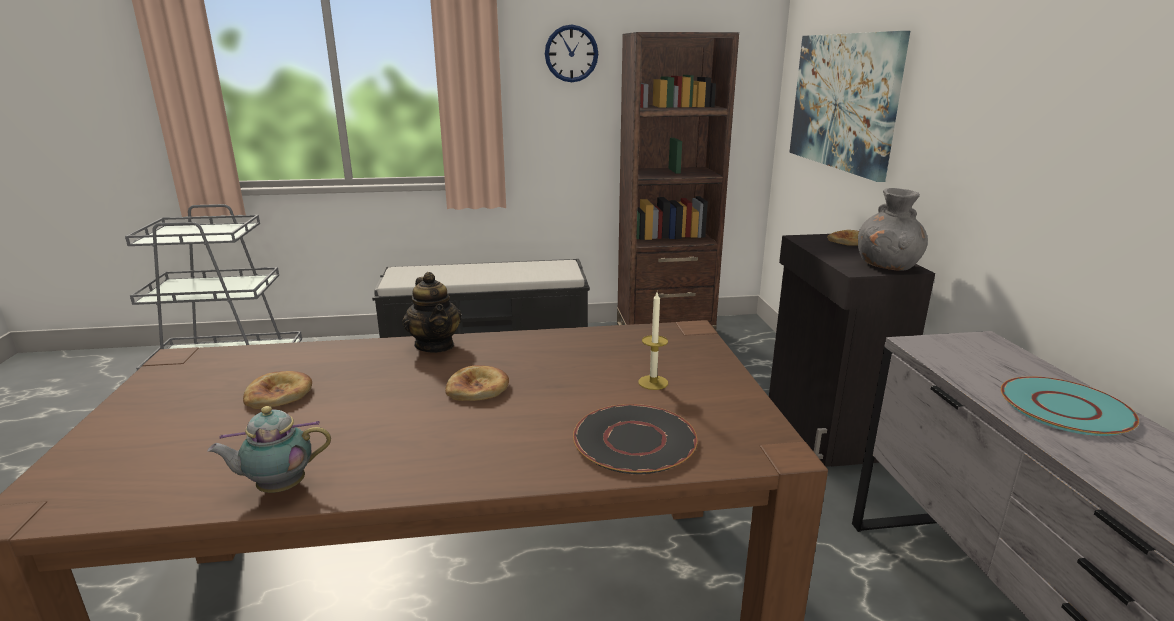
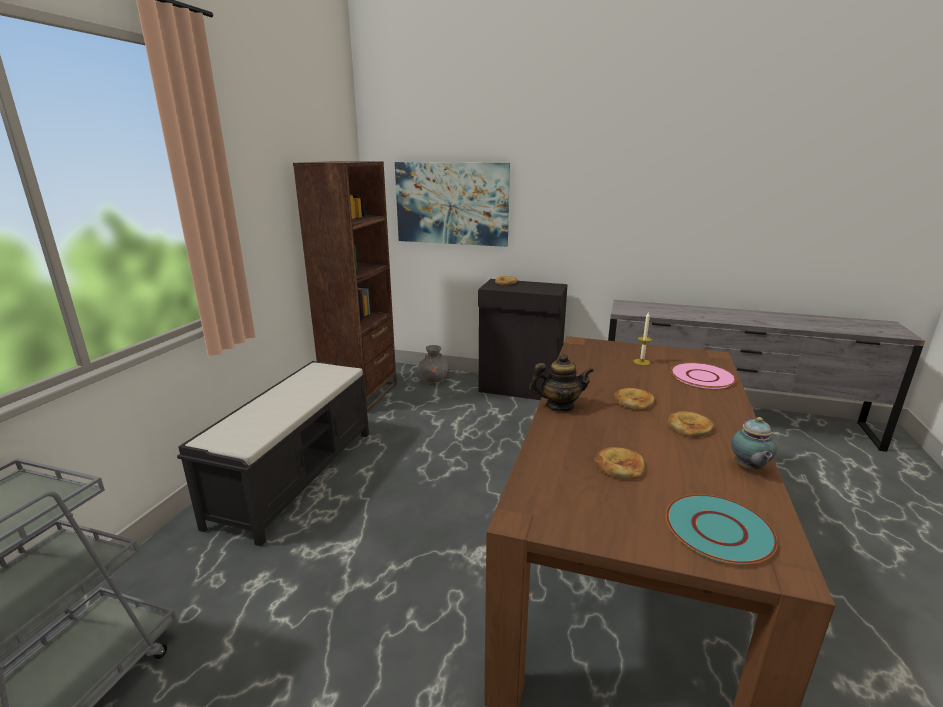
camera: 65 degrees left, 0 degrees up
(407, 435) = (689, 427): none -> bread
(571, 53) = (260, 182): wall clock -> none
(635, 440) = (702, 377): black plate -> pink plate
(887, 266) = (551, 287): grey vase -> grey vase (433, 380)
(1066, 407) = (686, 311): turquoise plate -> turquoise plate (718, 529)

